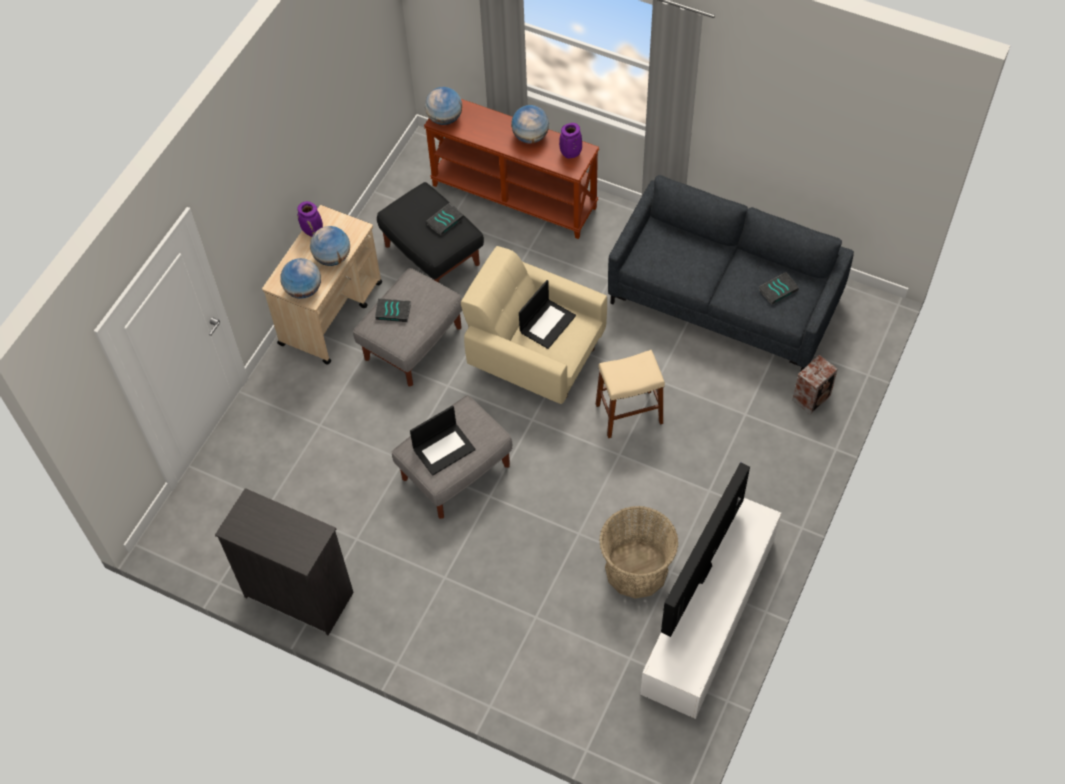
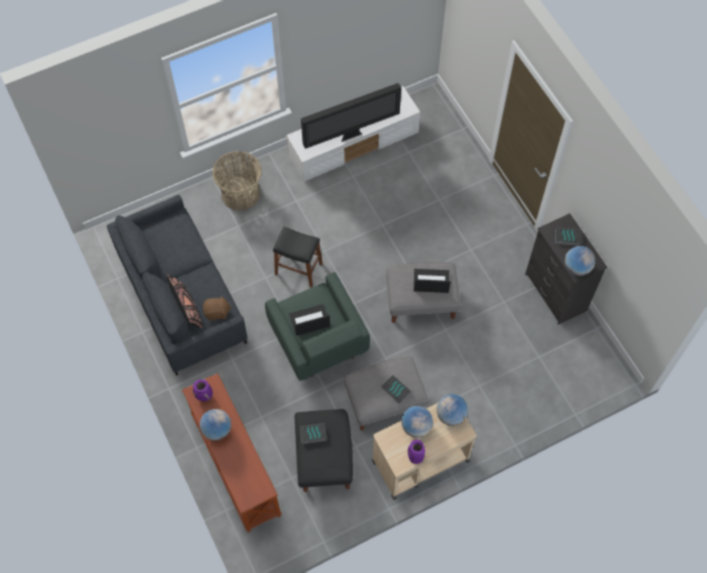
camera: 145 degrees left, 5 degrees up
(445, 118) = (259, 489): globe -> globe (577, 267)
(535, 354) = (318, 342): beige armchair -> green armchair
(629, 414) = (298, 269): beige stool -> black stool
(636, 569) = (368, 188): basket -> basket (240, 193)
(647, 255) = (217, 312): none -> brown plush toy
(683, 239) = (186, 307): none -> black pillow
(778, 289) = (168, 238): book -> book (566, 238)
(812, 397) = (194, 210): speaker -> none

